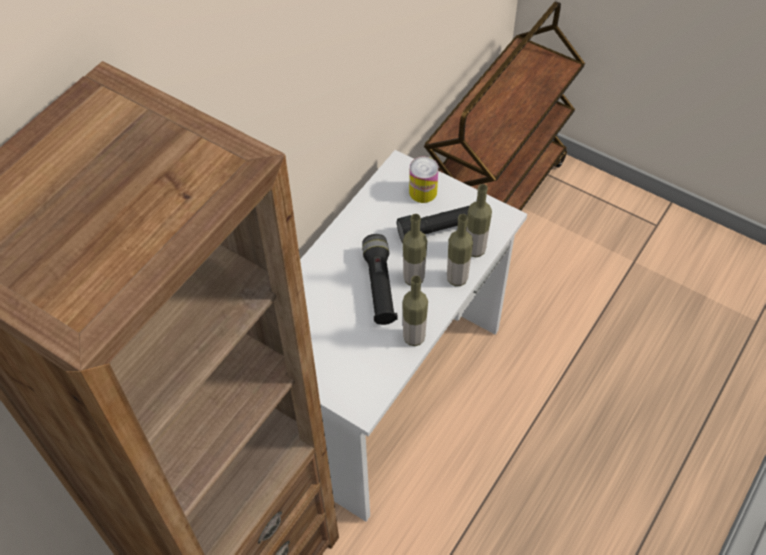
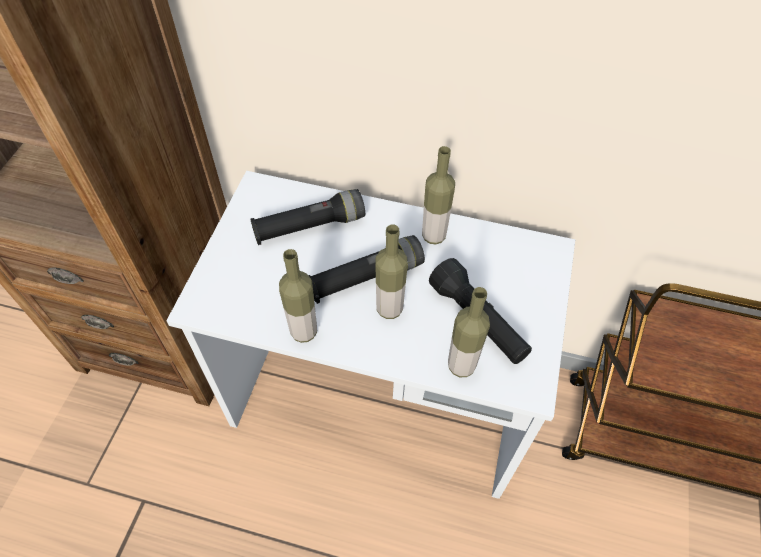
camera: 70 degrees right, 0 degrees up
(312, 311) = (309, 226): none -> black flashlight
(423, 192) = (525, 284): can -> none
(457, 279) = (407, 356): bottle -> bottle (433, 236)

